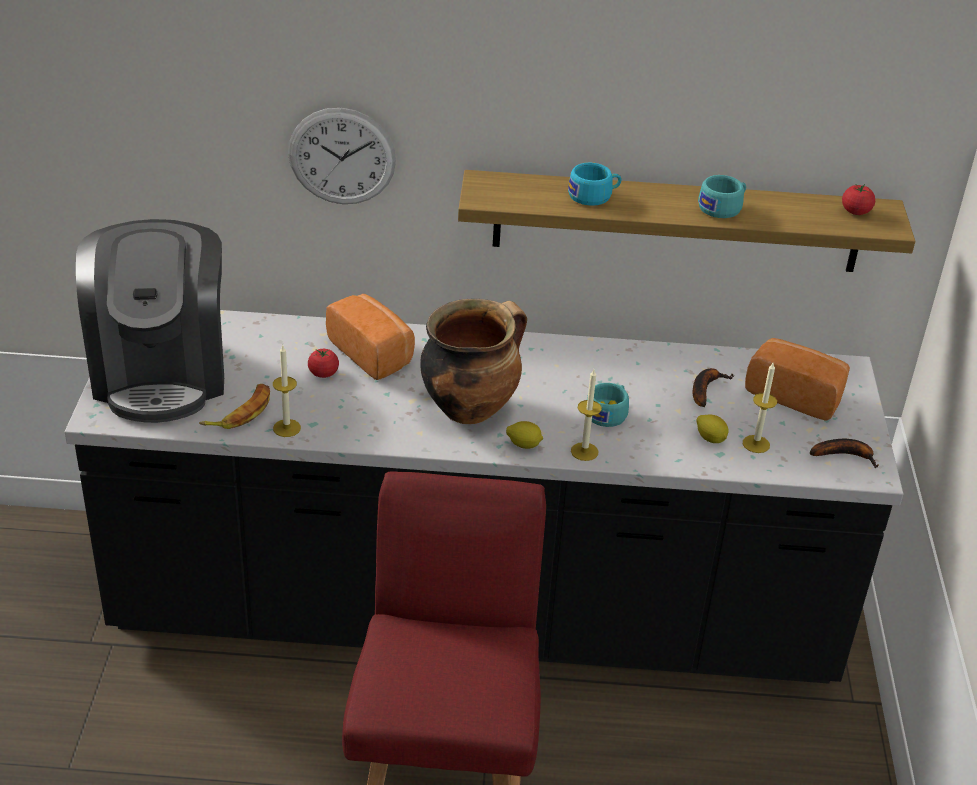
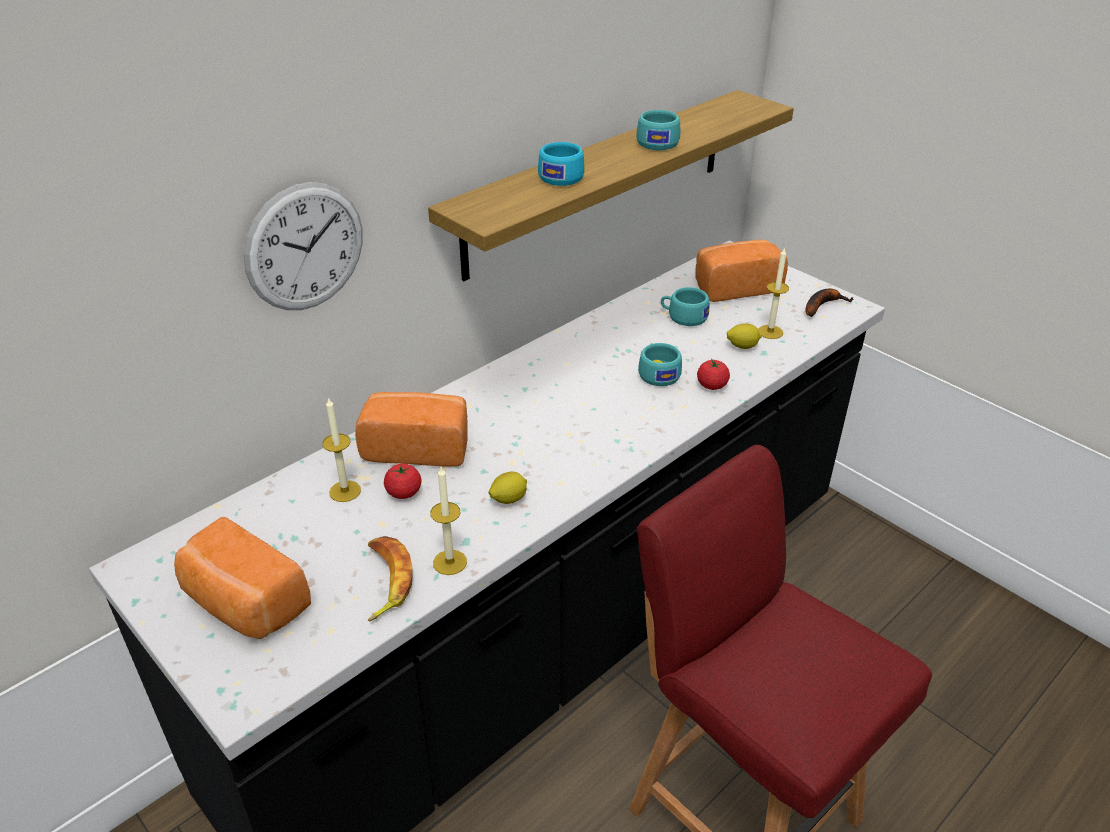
camera: 45 degrees left, 0 degrees up
(161, 372) = (244, 604): coffee machine -> bread
(470, 407) = (563, 436): cooking pot -> none
(524, 445) = (646, 435): lemon -> lemon (508, 499)
(584, 451) = (690, 410): candle -> candle (345, 491)
(705, 389) = (683, 317): banana -> turquoise cup
(855, 211) = (731, 107): tomato -> tomato (712, 385)

